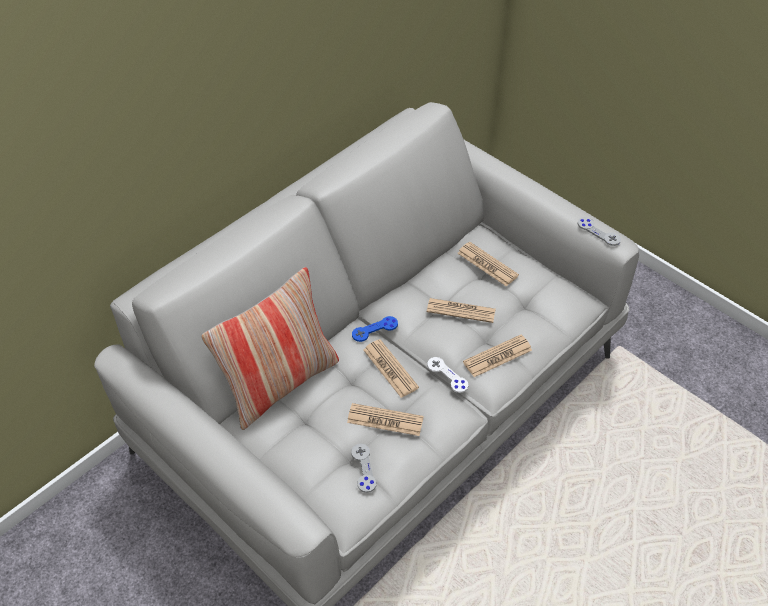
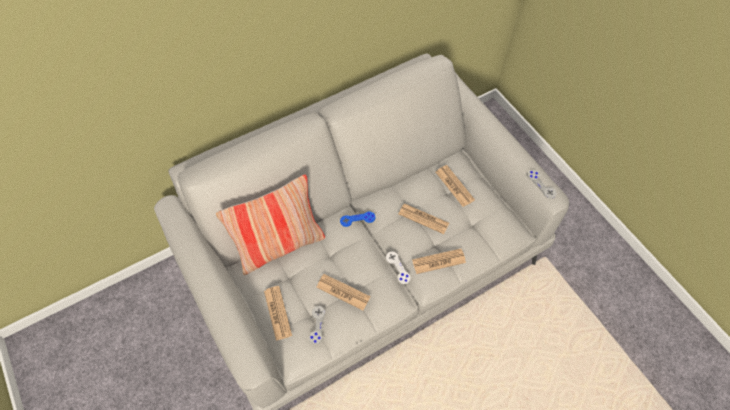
camera: 15 degrees right, 10 degrees up
(390, 369) = (359, 253): newspaper -> newspaper (277, 313)

